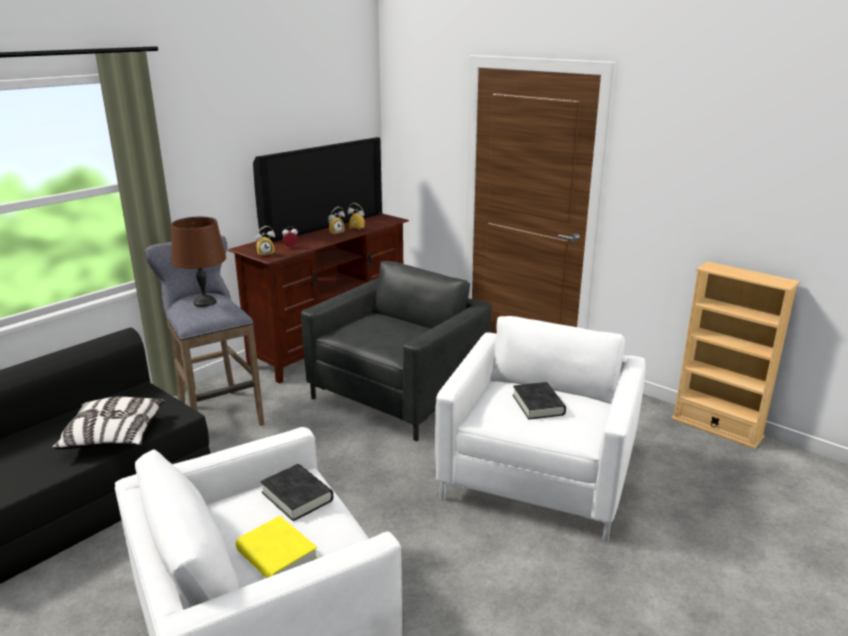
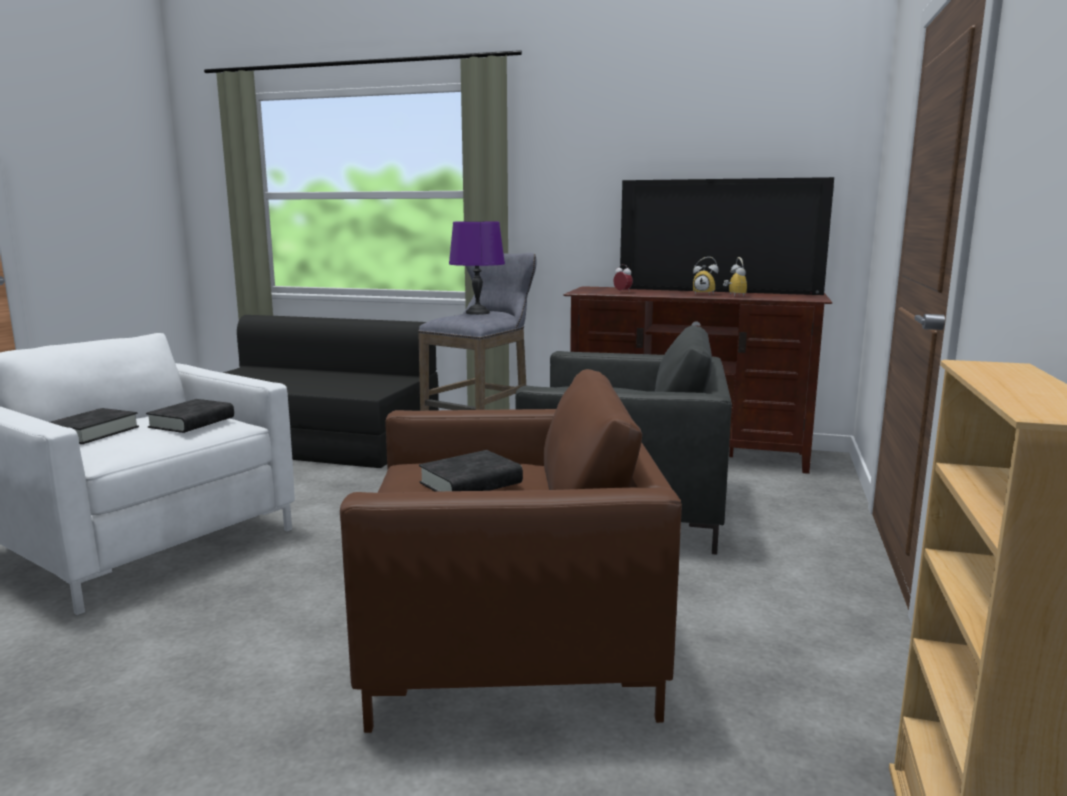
camera: 65 degrees right, 10 degrees down
(114, 437) = (321, 388): pillow -> none
(205, 302) = (477, 313): brown table lamp -> purple table lamp
(266, 254) = (587, 291): alarm clock -> none
(277, 555) = (92, 432): yellow book -> black book
(539, 476) = (511, 638): white armchair -> brown armchair

